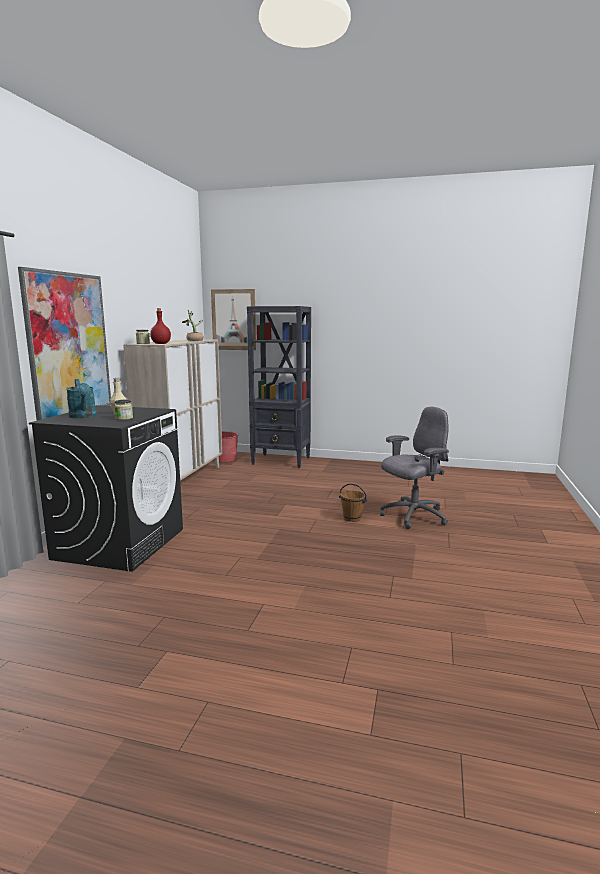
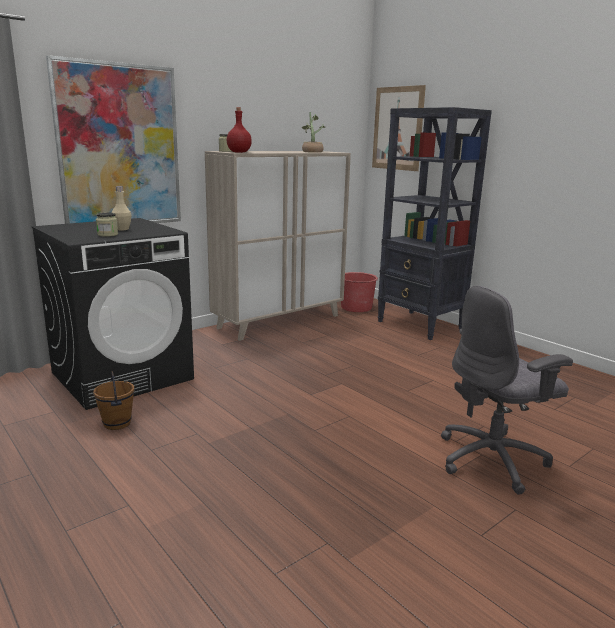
camera: 35 degrees right, 5 degrees up
(83, 416) = (86, 227): turquoise watering can -> none
(352, 518) = (398, 431): brown bucket -> brown bucket (117, 423)
(413, 516) = (493, 460): grey office chair -> grey office chair turned 150 degrees clockwise

